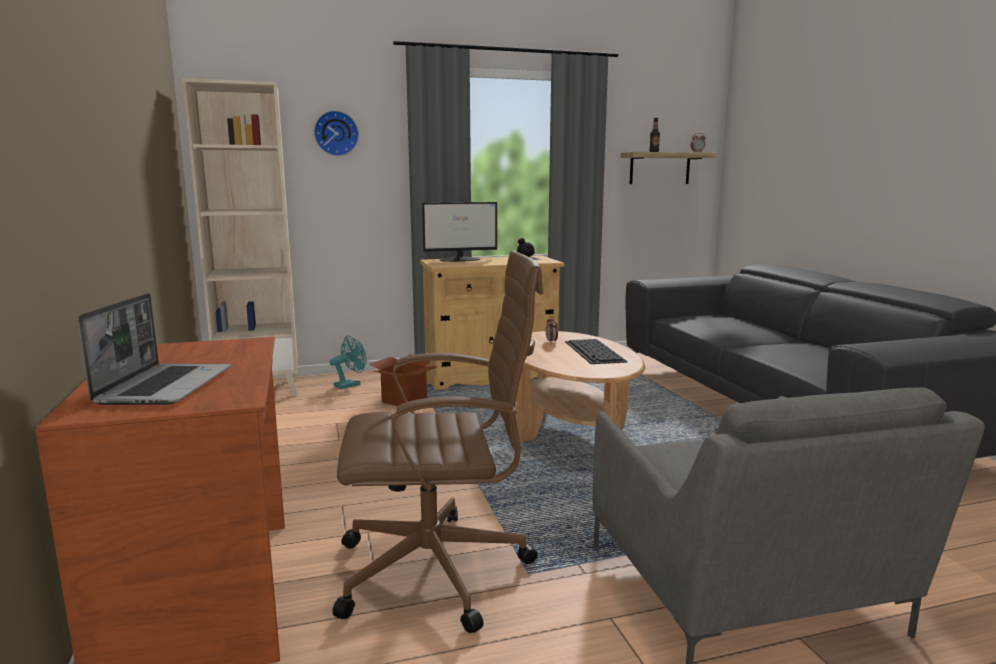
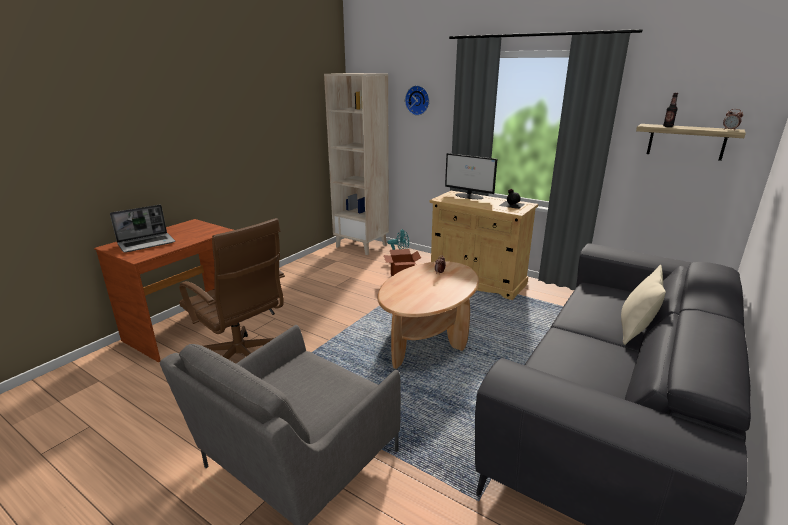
camera: 50 degrees right, 10 degrees up
(595, 351) = (439, 290): keyboard -> none
(771, 331) = (635, 331): none -> beige pillow

